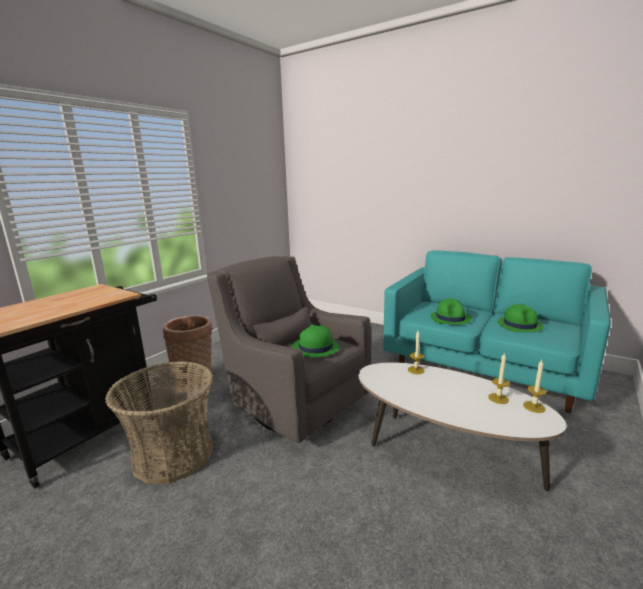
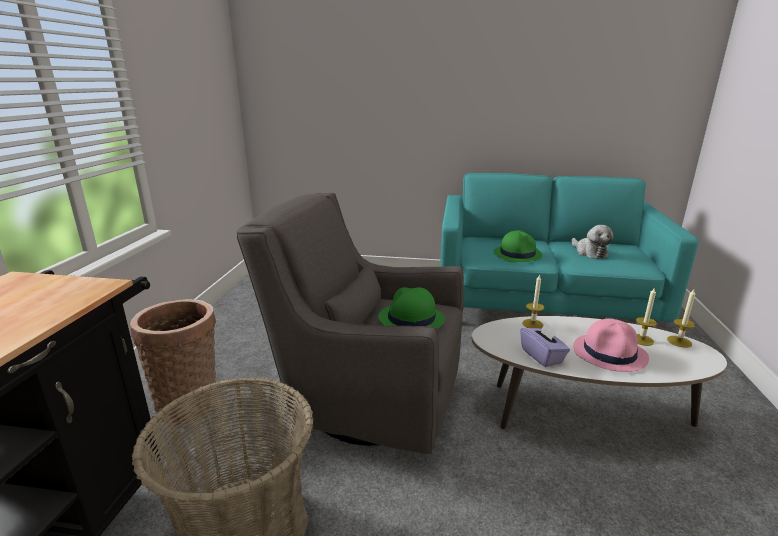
camera: 25 degrees left, 5 degrees up
(398, 392) = (542, 356): none -> purple tissue box
(457, 401) = (610, 353): none -> pink hat
(519, 325) = (589, 252): green hat -> plush toy

